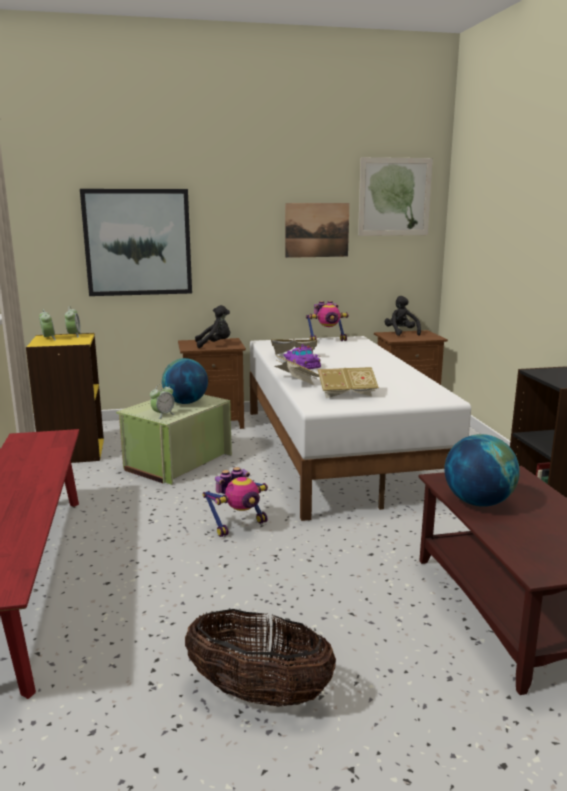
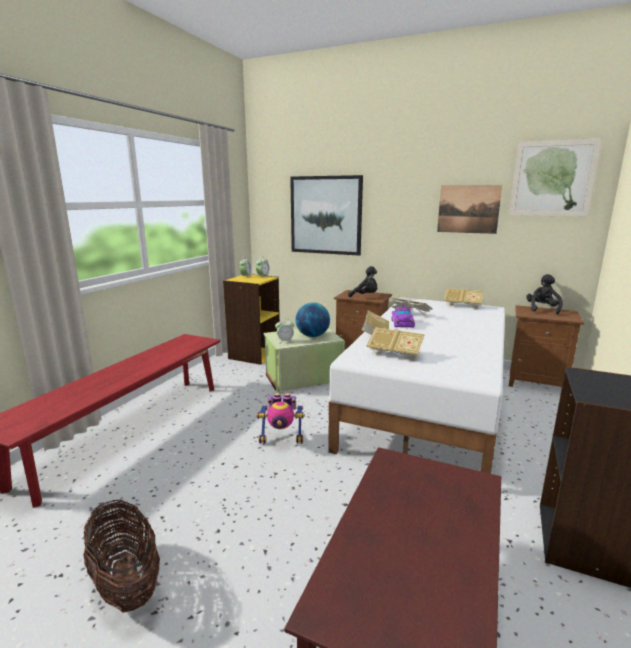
camera: 35 degrees right, 0 degrees up
(327, 340) = (462, 306): toy robot -> book
(478, 502) = (387, 498): globe -> none

